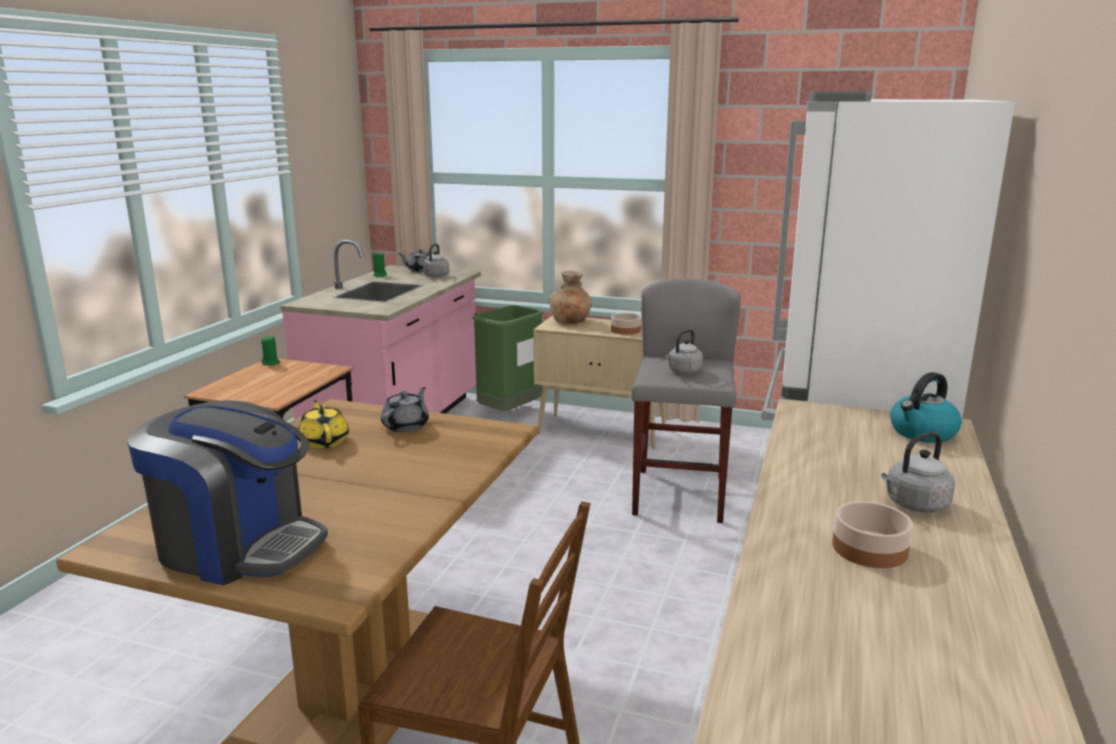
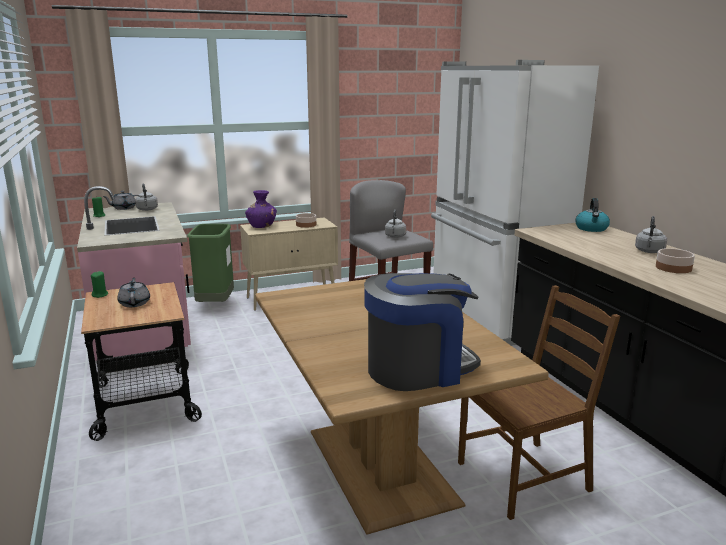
camera: 40 degrees left, 0 degrees up
(324, 441) = (319, 312): yellow teapot -> none
(406, 426) = (344, 292): grey teapot -> grey teapot (135, 303)
(570, 321) = (262, 226): brown vase -> purple vase

